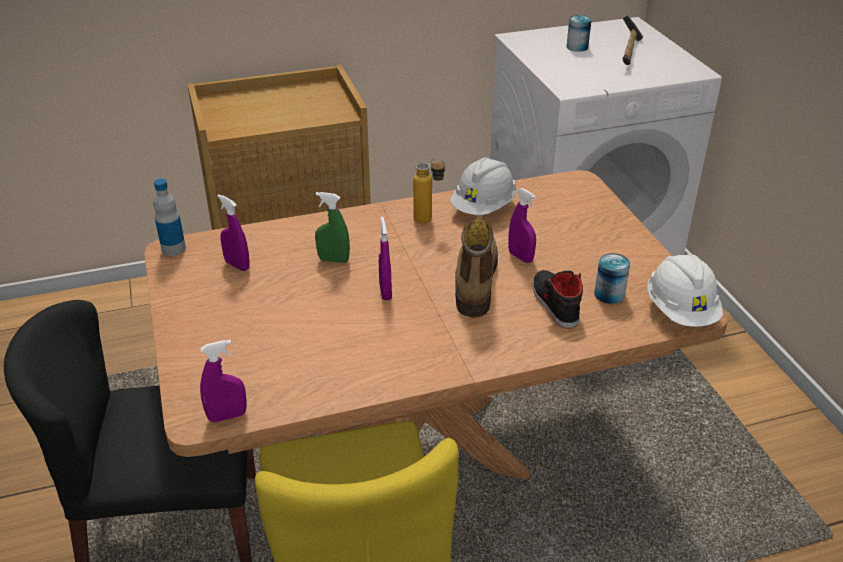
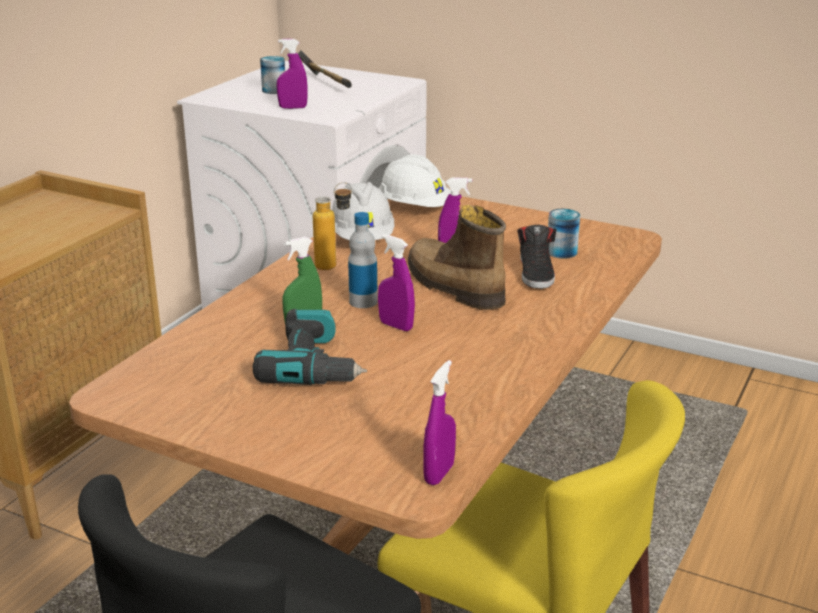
camera: 45 degrees left, 10 degrees down
(173, 249) = (111, 393): bottle -> bottle (363, 301)
(237, 265) = (213, 372): purple spray bottle -> purple spray bottle (293, 107)
(292, 293) = (314, 366): none -> power drill
(554, 303) = (536, 273): black shoe -> black shoe turned 120 degrees counterclockwise
(681, 311) = (623, 241): white hard hat -> white hard hat (415, 208)

